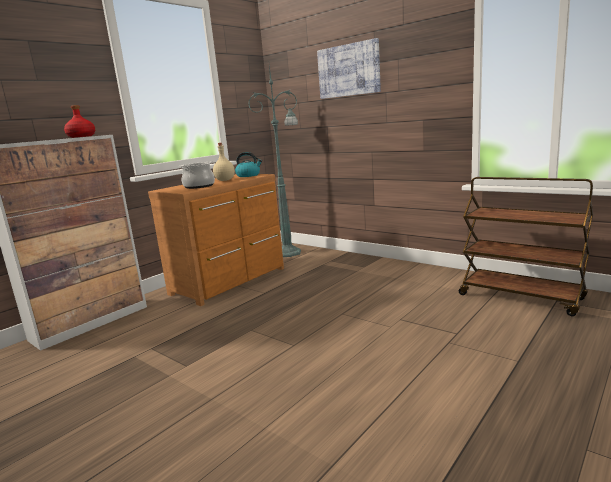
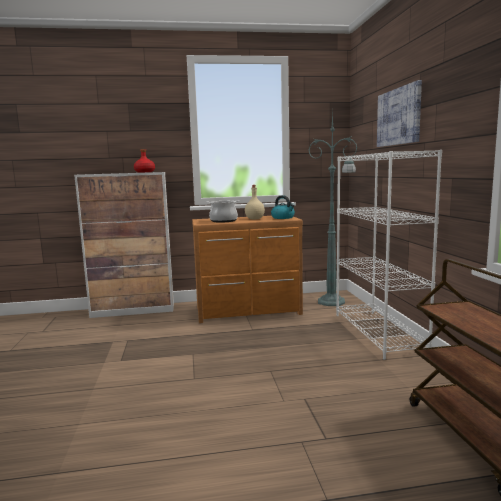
camera: 40 degrees right, 5 degrees down
(363, 262) = (378, 333): none -> white bookcase

